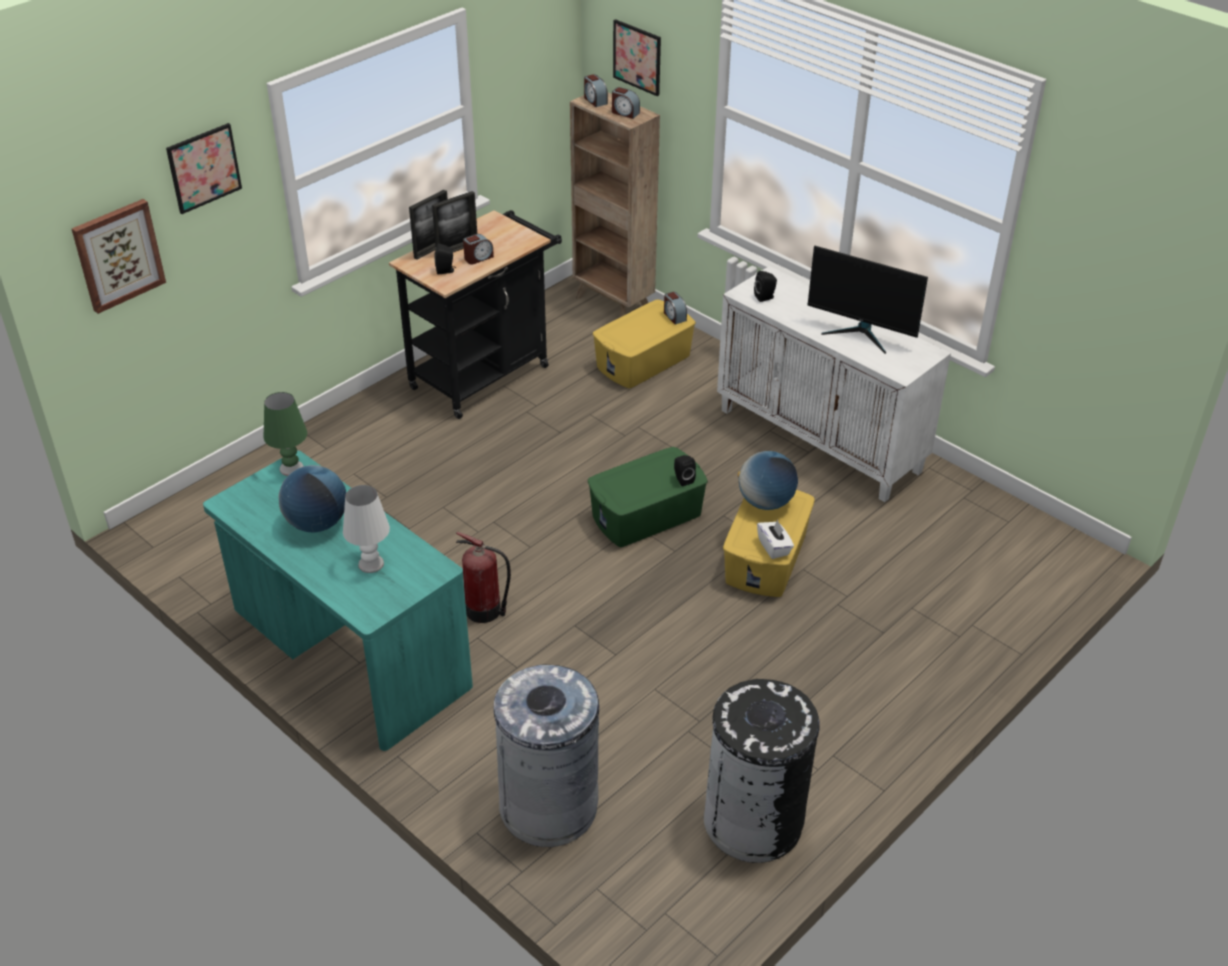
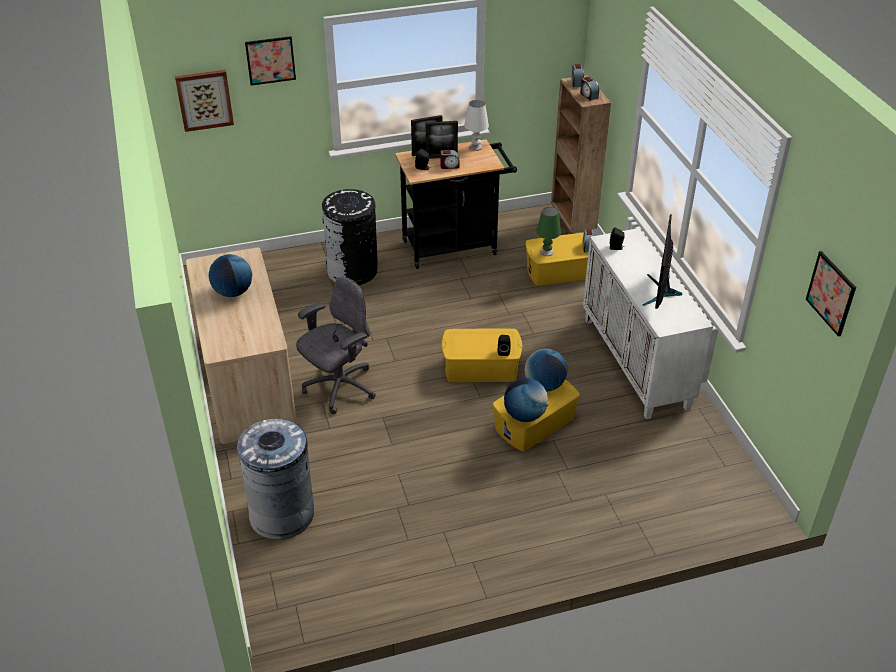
camera: 30 degrees right, 0 degrees up
(291, 468) = (246, 256): green table lamp -> green table lamp (546, 252)
(348, 652) = (246, 381): turquoise desk -> beige desk
(371, 563) = (241, 325): white table lamp -> white table lamp (476, 147)
(485, 610) = (339, 388): fire extinguisher -> grey office chair
(637, 57) = (607, 58): picture -> picture (831, 293)
(647, 516) = (481, 369): green storage box -> yellow storage box
(754, 821) = (390, 578): black trash can -> black trash can (352, 271)
(774, 547) = (525, 415): white tissue box -> globe
(861, 333) = (660, 292): monitor -> monitor turned 45 degrees clockwise

